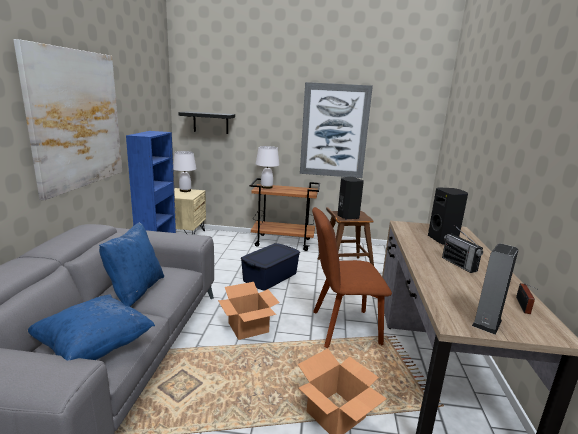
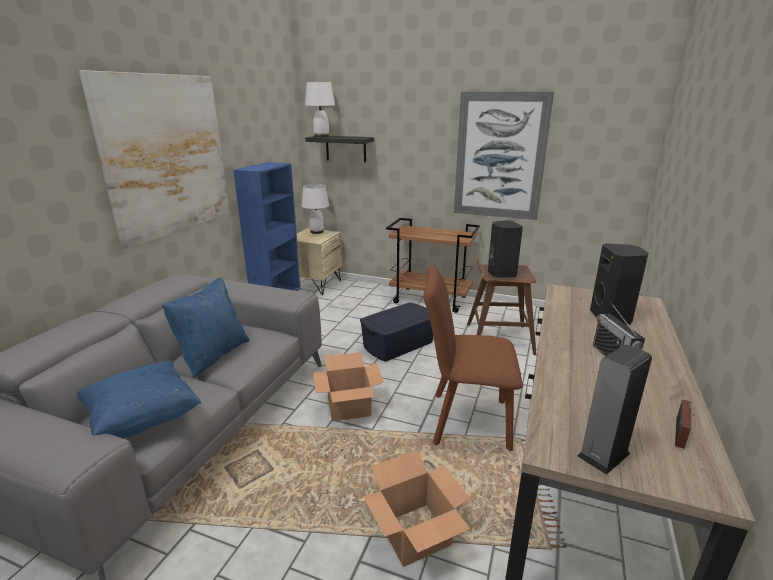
camera: 15 degrees right, 5 degrees up
(266, 187) = (410, 230): white table lamp -> white table lamp (321, 136)

